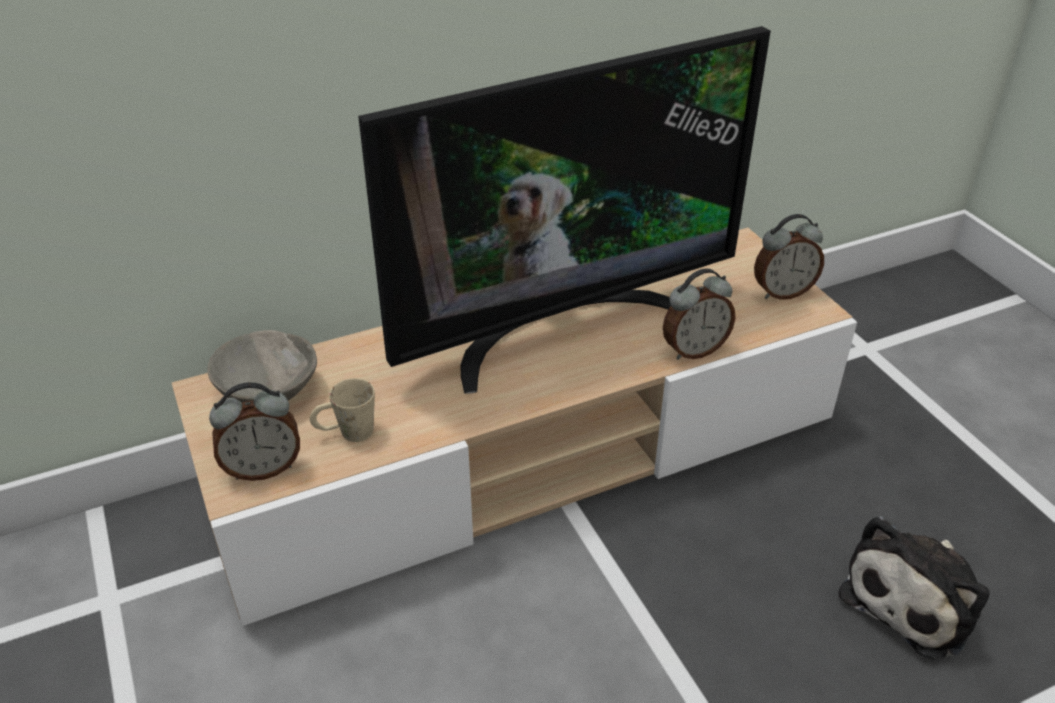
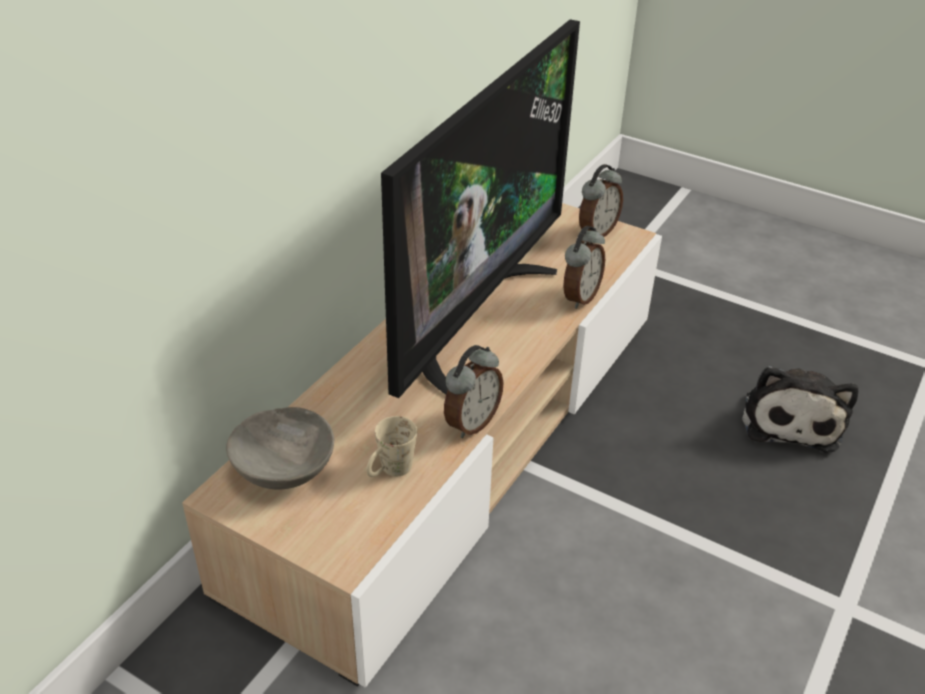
camera: 35 degrees left, 0 degrees up
(263, 468) = (350, 531): alarm clock -> alarm clock (471, 423)

